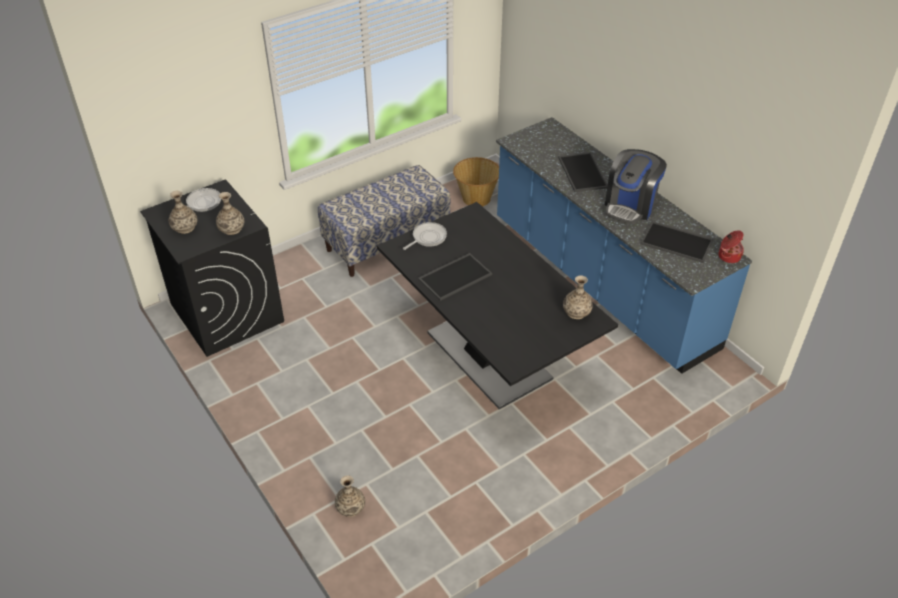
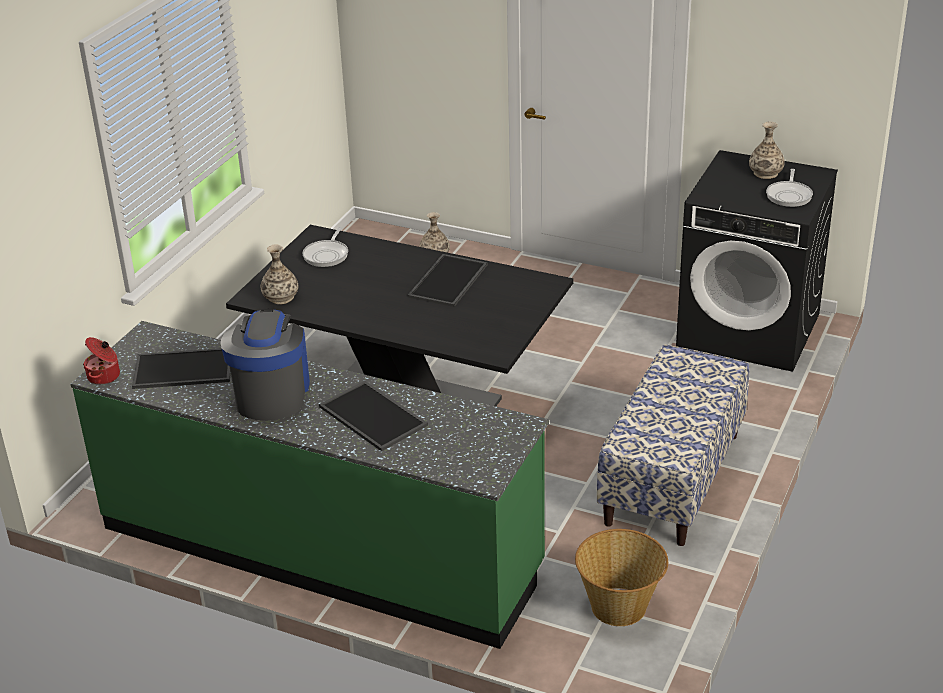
camera: 150 degrees right, 10 degrees down
(232, 229) = (717, 188): vase -> none
(427, 237) = (523, 305): frying pan -> frying pan (327, 255)
(600, 283) = (320, 548): blue counter -> green counter

